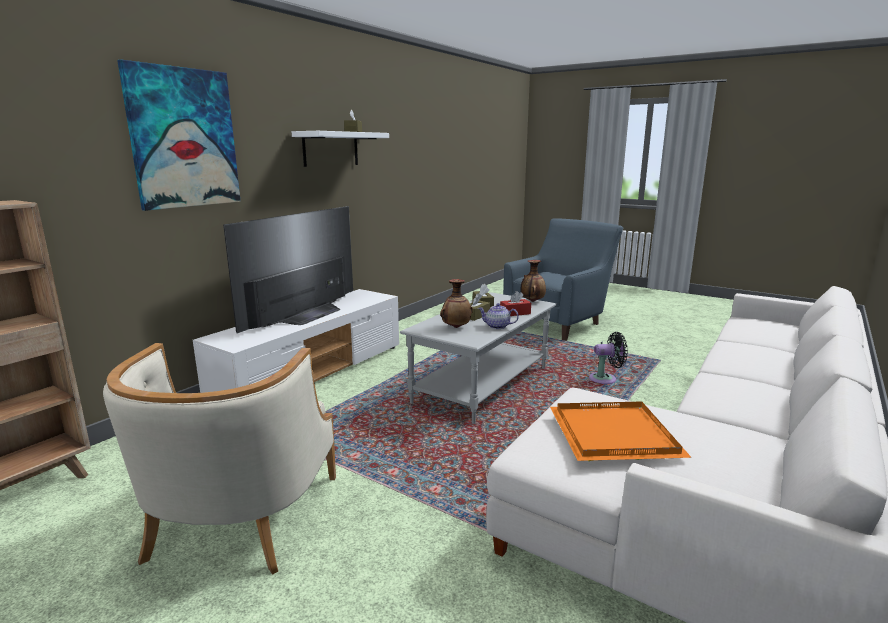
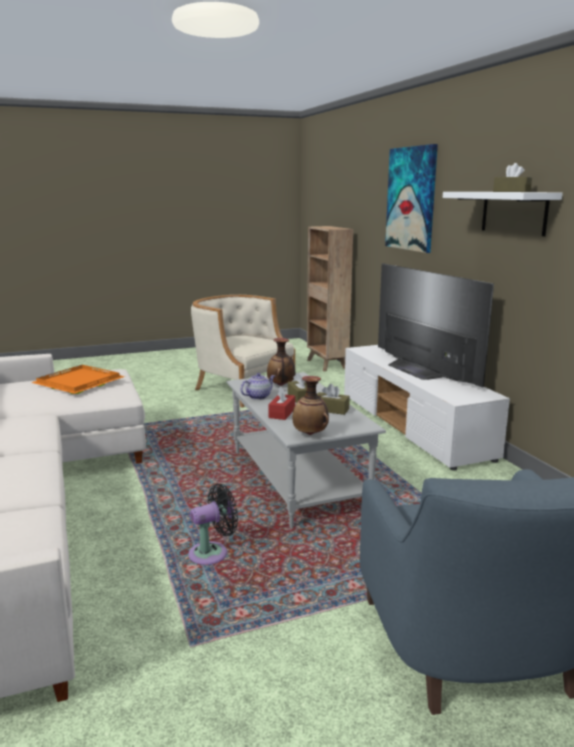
camera: 125 degrees right, 0 degrees up
(605, 379) = (212, 553): black fan -> black fan turned 150 degrees counterclockwise

